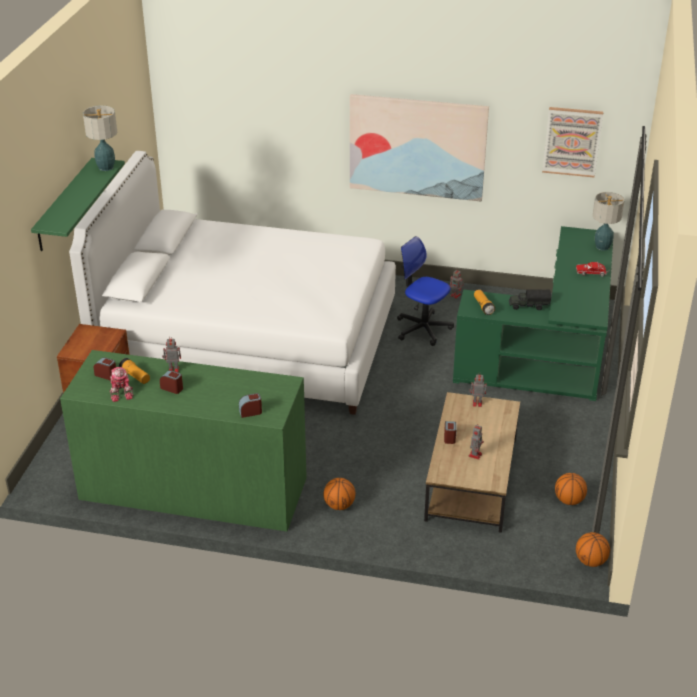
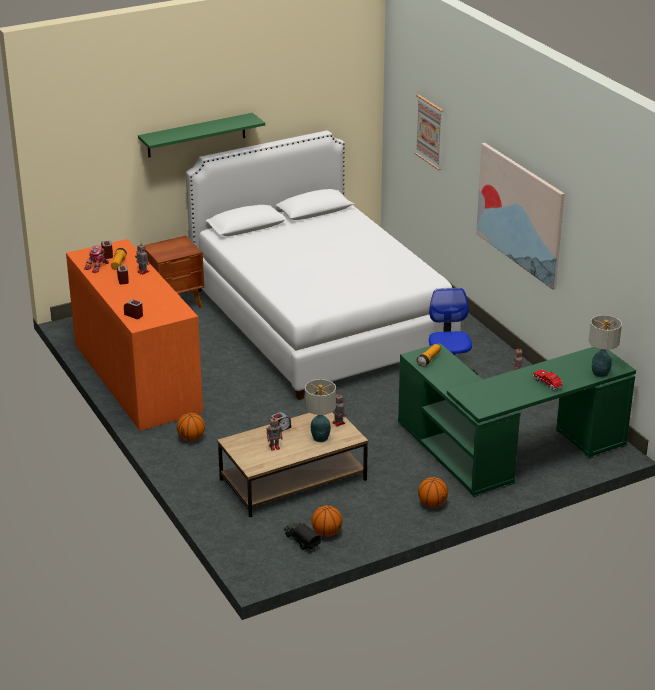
camera: 50 degrees right, 5 degrees down
(106, 167) = (246, 121): table lamp -> table lamp (320, 438)
(193, 488) = (137, 377): green dresser -> orange dresser
(528, 306) = (461, 378): toy truck -> toy truck (301, 541)
(572, 141) = (616, 257): picture -> picture (429, 132)
(590, 561) = (268, 570): basketball -> basketball (432, 504)

